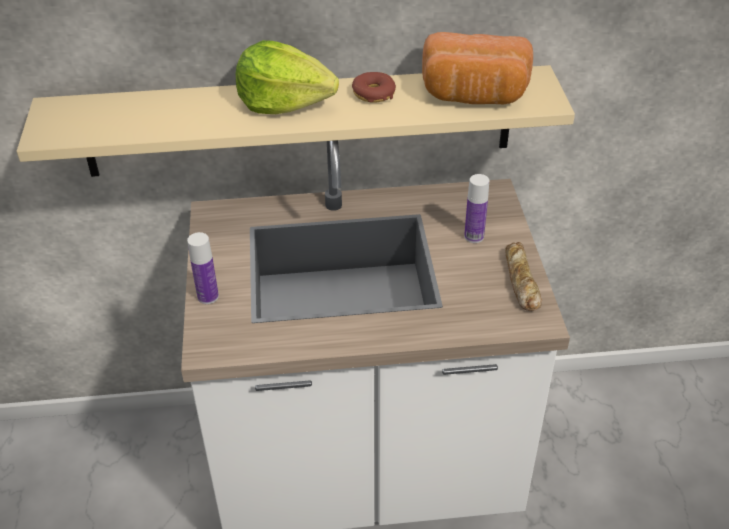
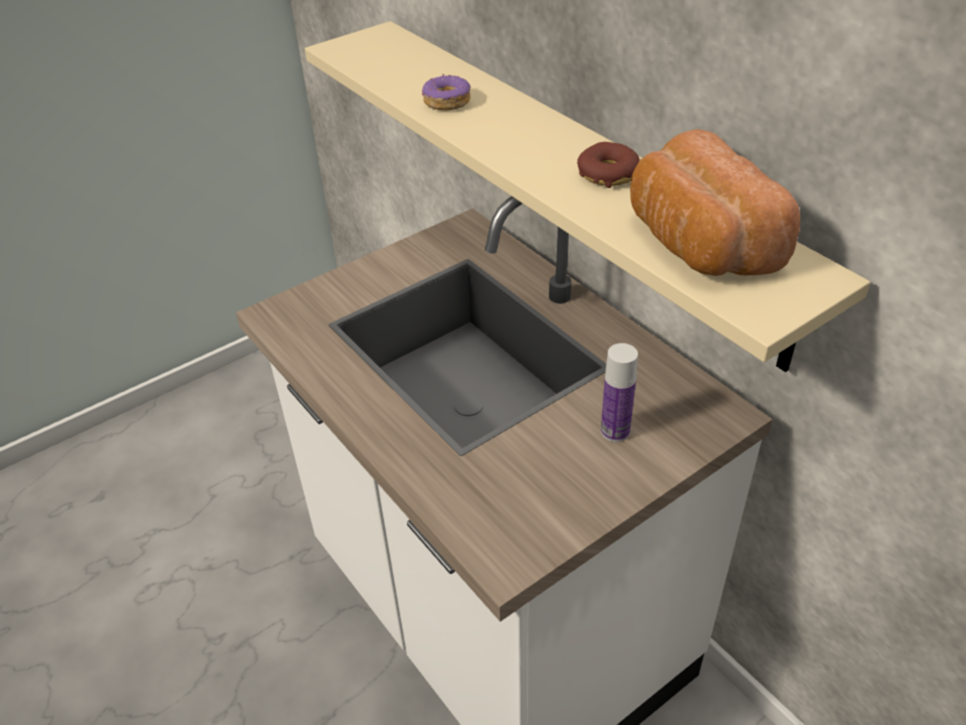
camera: 60 degrees right, 0 degrees up
(206, 117) = (446, 102): none -> donut
(208, 296) = (344, 281): bottle -> none
(284, 103) = (522, 130): lettuce -> none
(520, 281) = (569, 510): bread -> none

